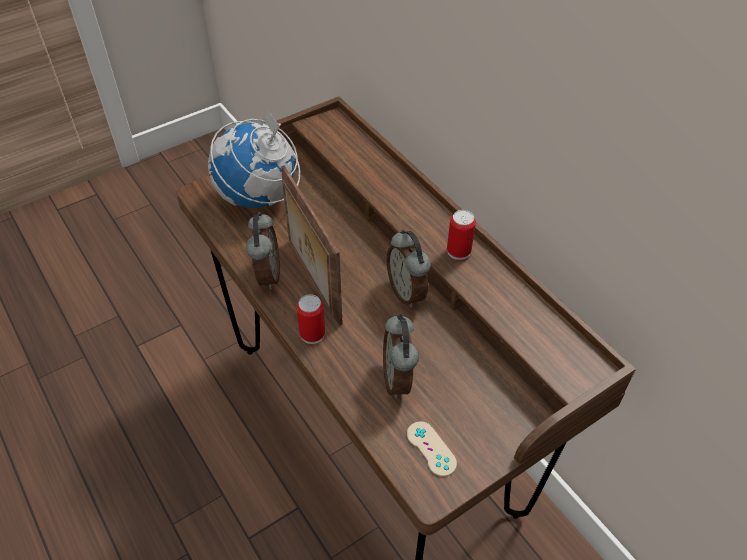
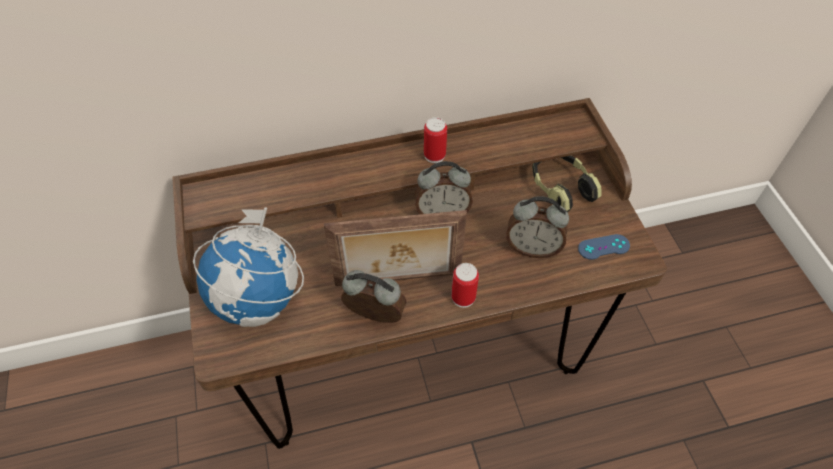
camera: 70 degrees left, 5 degrees up
(431, 448) = (603, 247): beige game controller -> blue game controller
(498, 389) = (560, 188): none -> headphones

